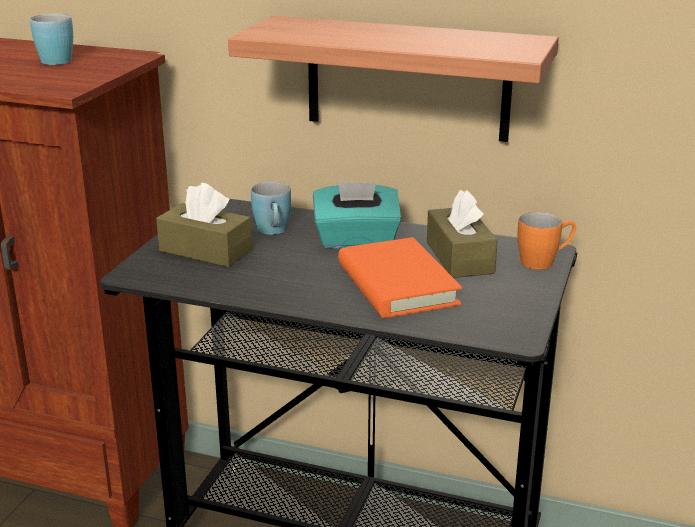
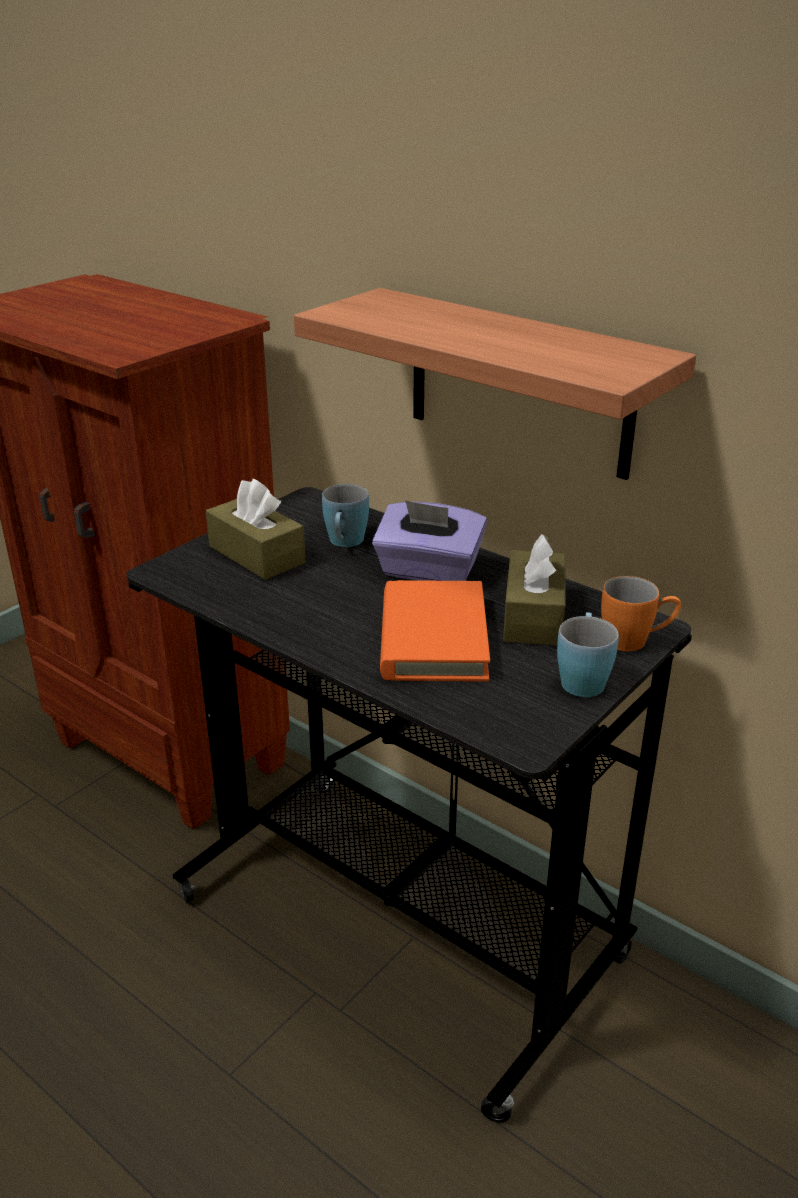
camera: 20 degrees right, 5 degrees up
(56, 59) = (154, 315): blue mug -> blue mug (582, 677)
(356, 241) = (428, 571): turquoise tissue box -> purple tissue box

